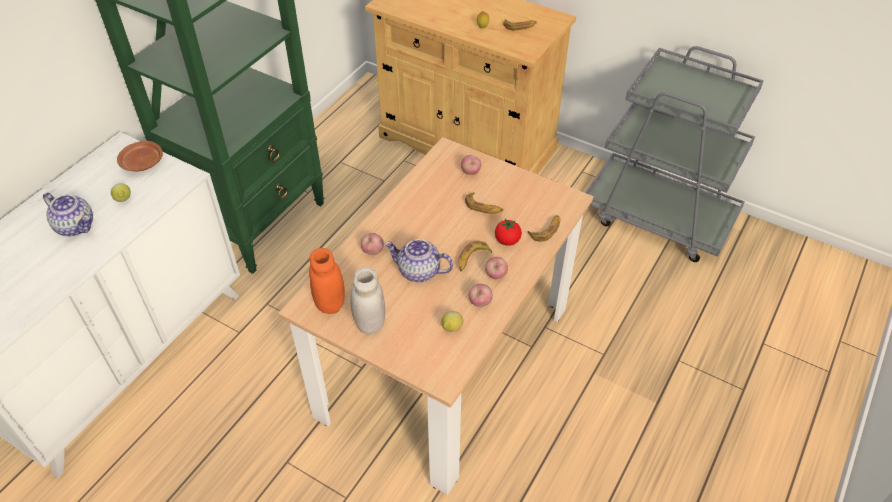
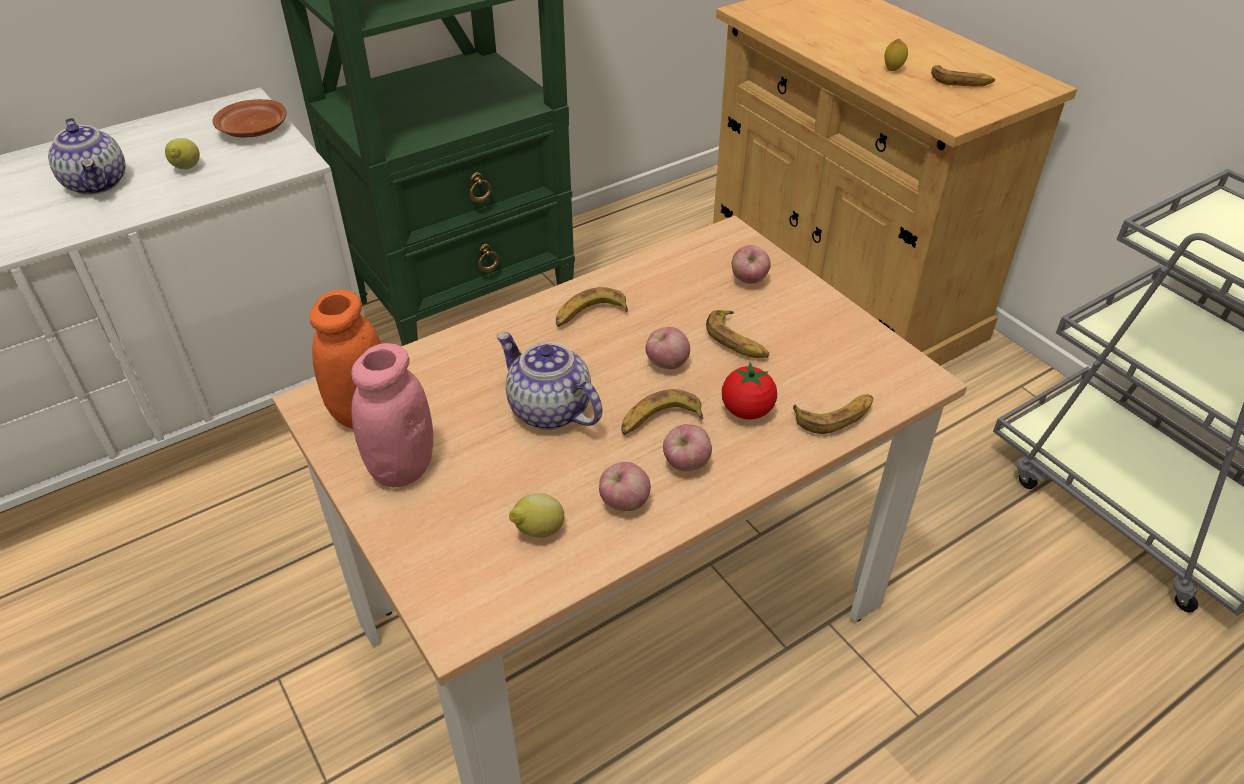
camera: 25 degrees right, 5 degrees down
(370, 323) = (402, 468): white jar -> pink jar
(372, 251) = (494, 352): apple -> apple (667, 364)
(406, 216) = (590, 315): none -> banana

